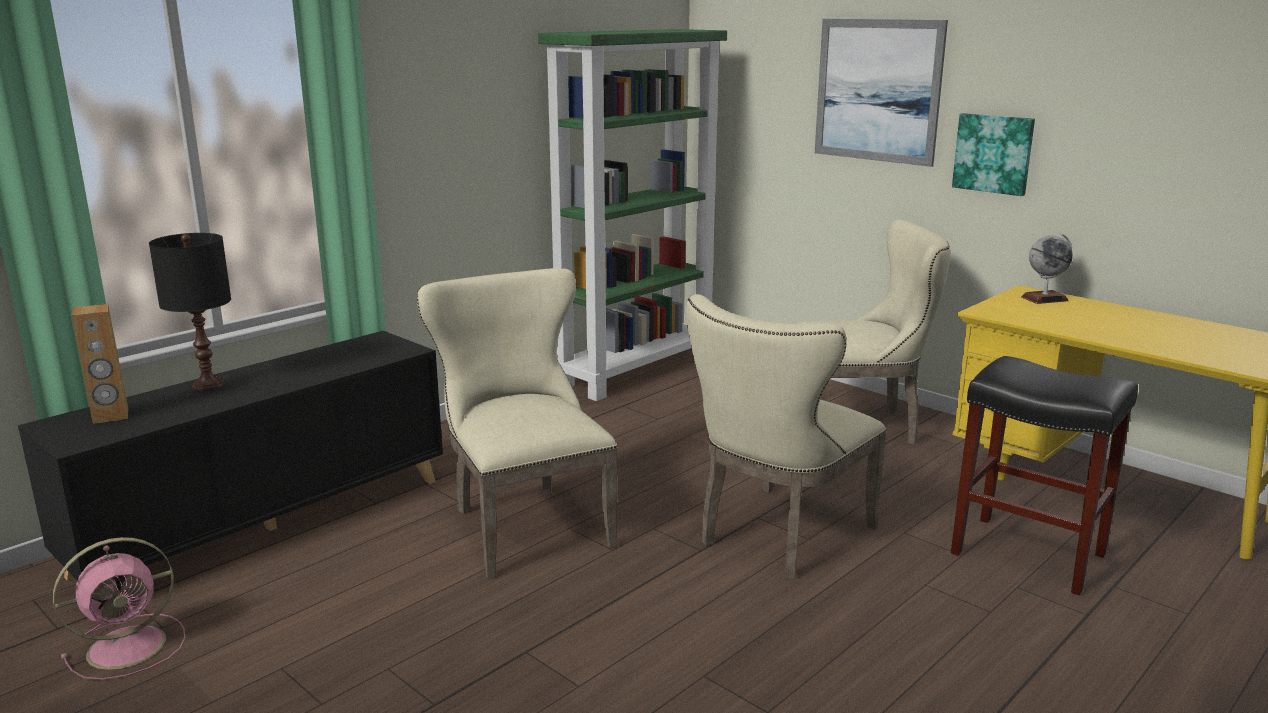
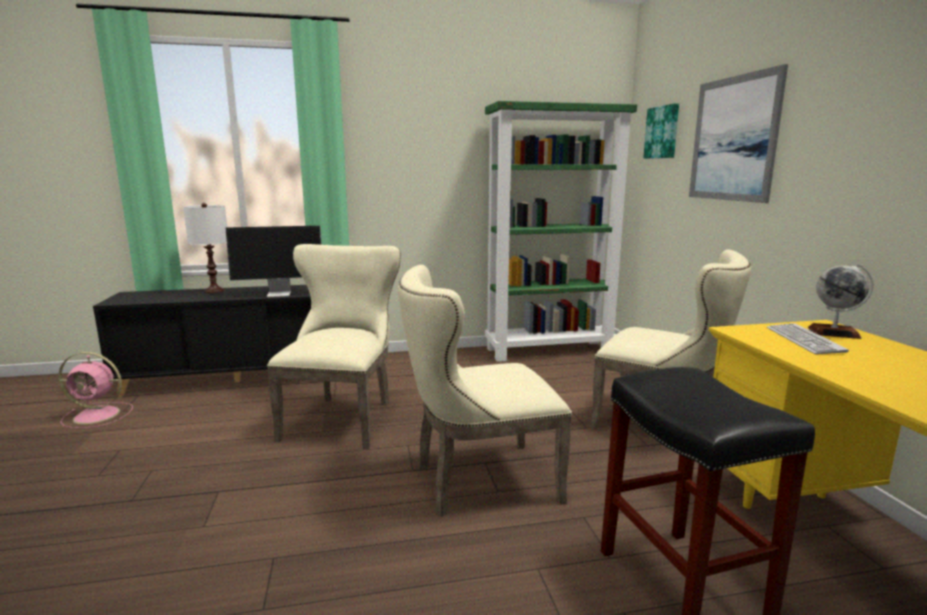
camera: 35 degrees right, 5 degrees down
(110, 416) = (152, 295): brown speaker -> none
(207, 385) = (214, 291): black table lamp -> white table lamp
(337, 367) = (280, 294): none -> monitor
(993, 153) = (818, 187): picture -> picture (662, 132)
(1039, 311) = (804, 340): none -> keyboard

